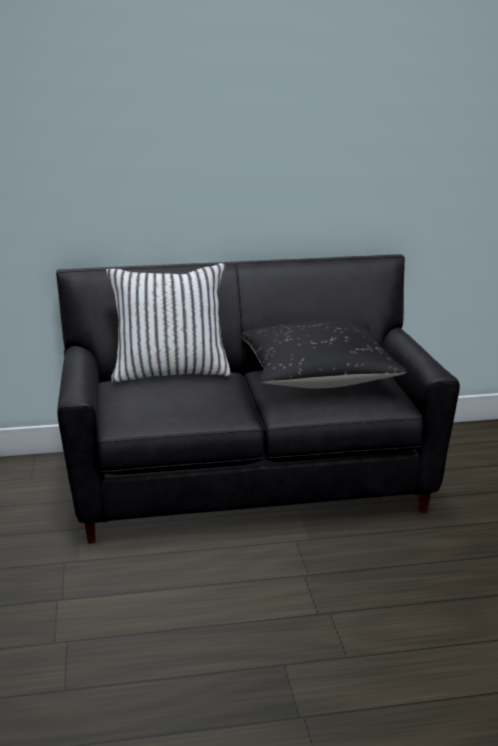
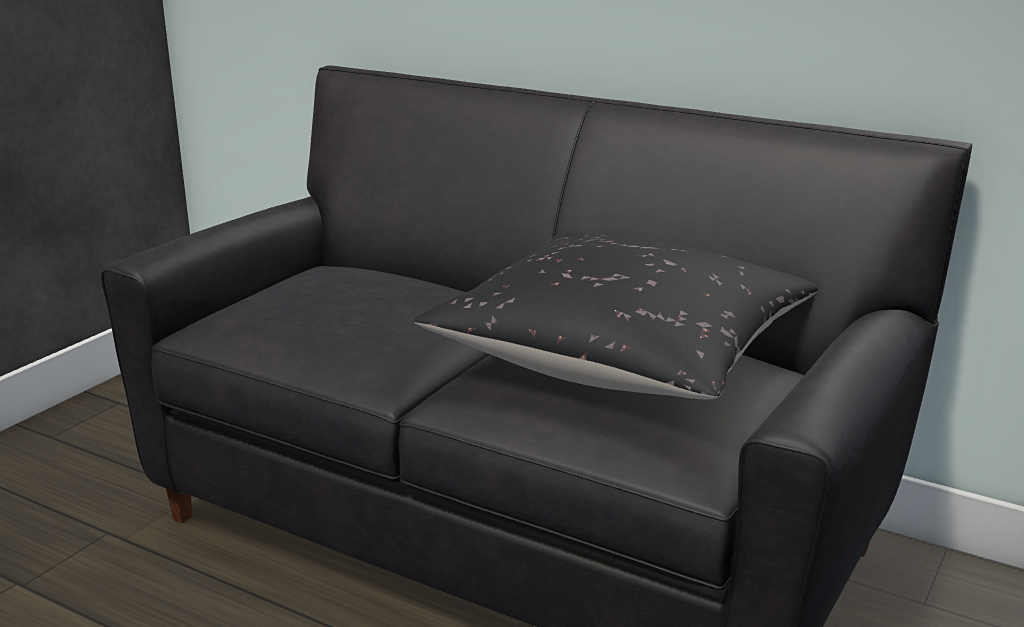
camera: 40 degrees right, 0 degrees up
(170, 372) = (403, 275): white pillow -> none

